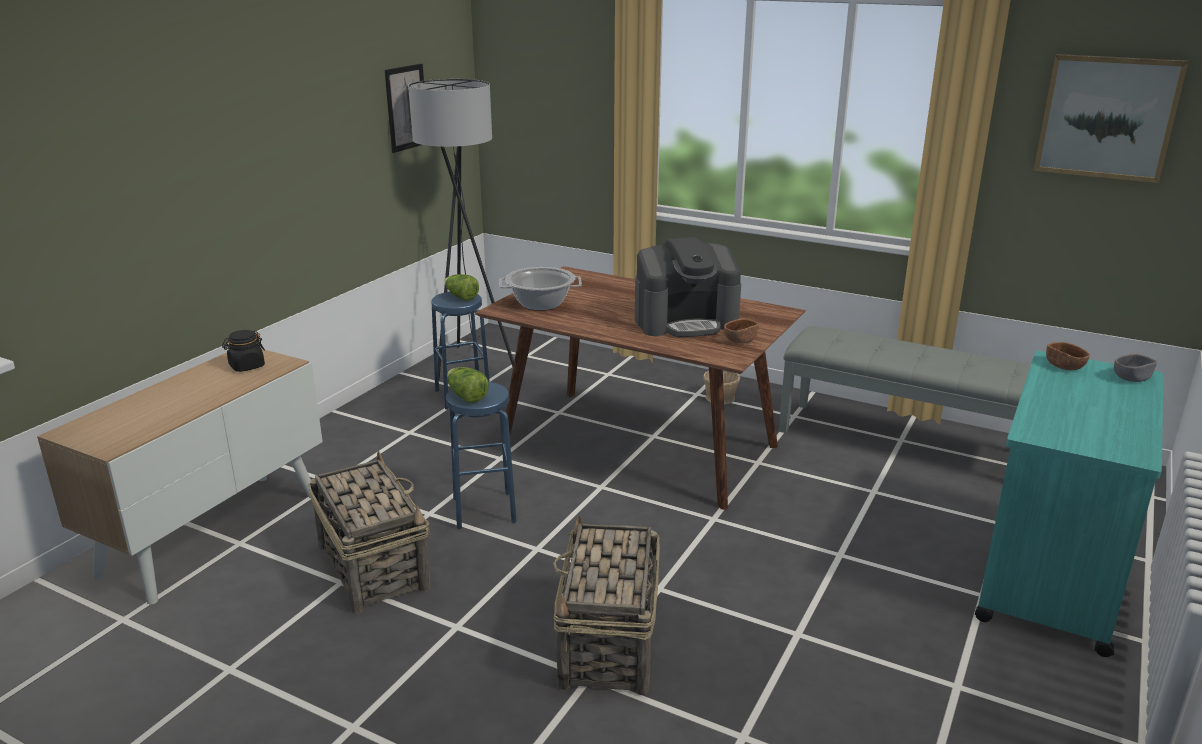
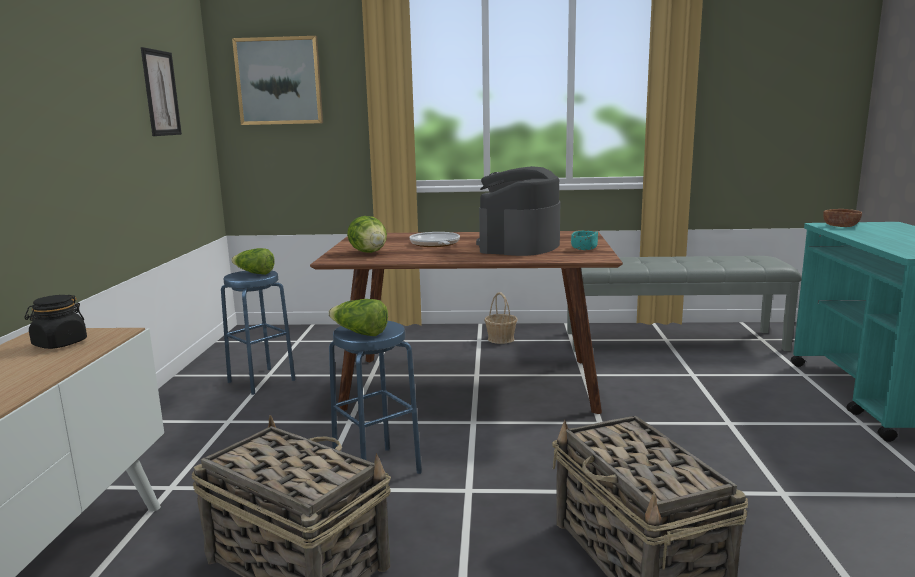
camera: 25 degrees left, 10 degrees down
(467, 362) = (242, 355): grey floor lamp -> none
(541, 304) = (369, 252): cooking pot -> lettuce
(612, 303) = (435, 244): none -> frying pan
(686, 321) = (519, 245): coffee machine -> coffee machine turned 150 degrees clockwise
(740, 340) = (584, 248): brown bowl -> turquoise bowl
(1107, 117) = (773, 60): picture -> picture (279, 81)
(1131, 378) = (891, 225): grey bowl -> none

